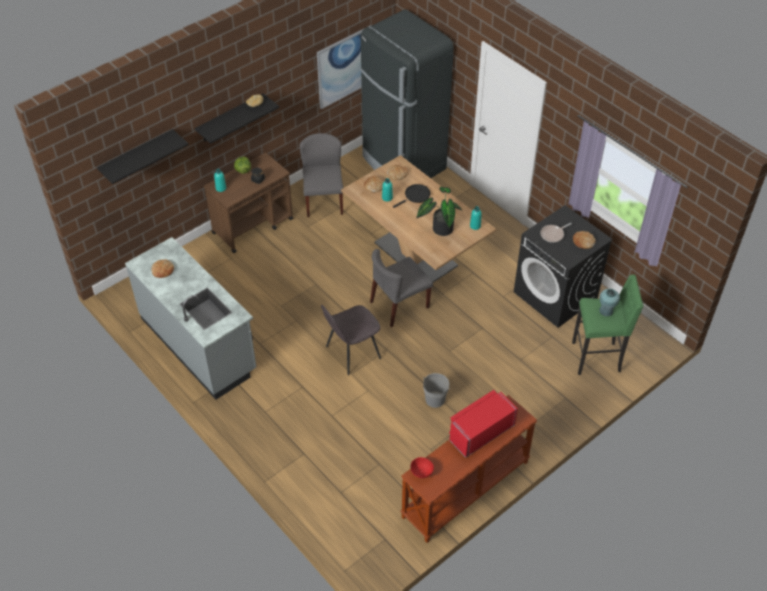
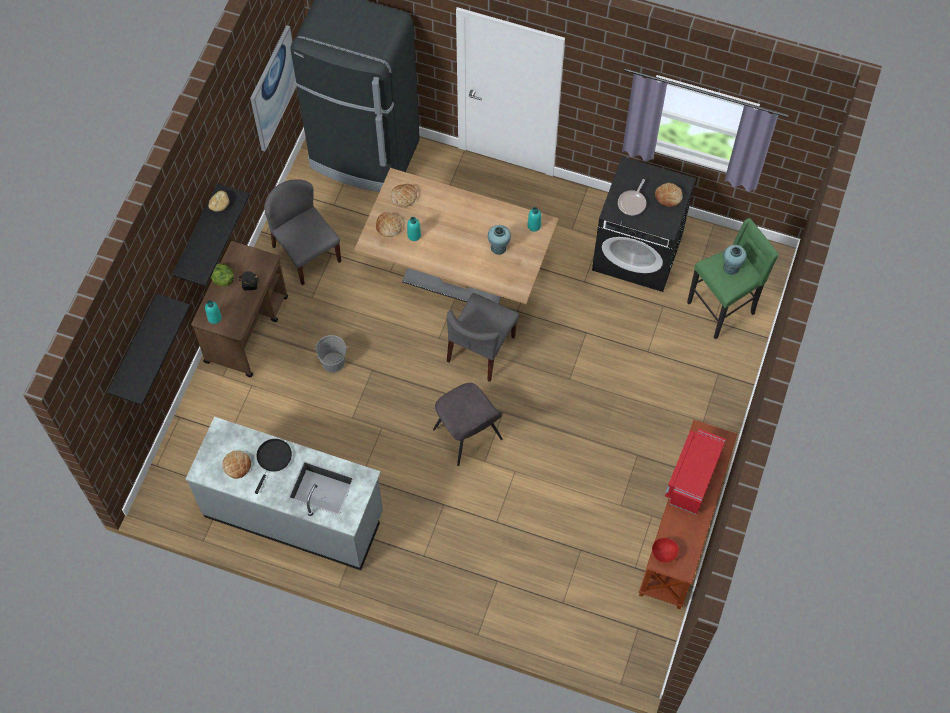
camera: 30 degrees left, 15 degrees up
(351, 353) = (468, 436): grey chair -> grey chair turned 60 degrees counterclockwise
(415, 196) = (444, 217): black frying pan -> black frying pan (273, 459)
(435, 399) = (590, 445): grey bucket -> grey bucket (333, 362)
(440, 228) = (498, 247): potted plant -> turquoise vase

